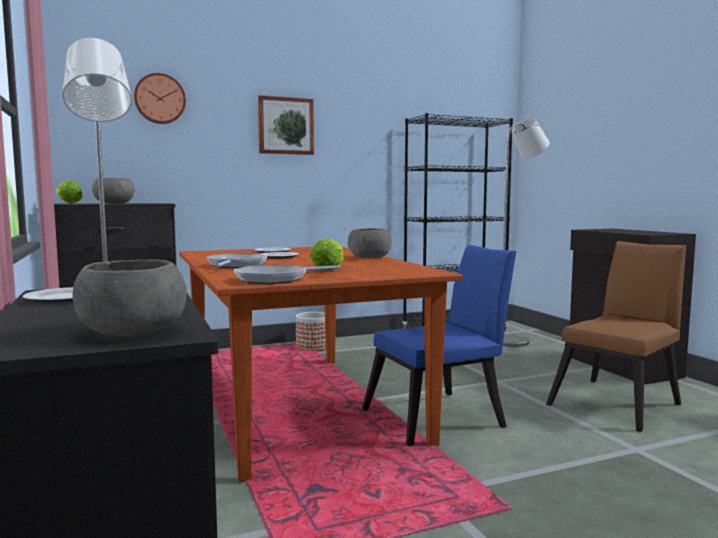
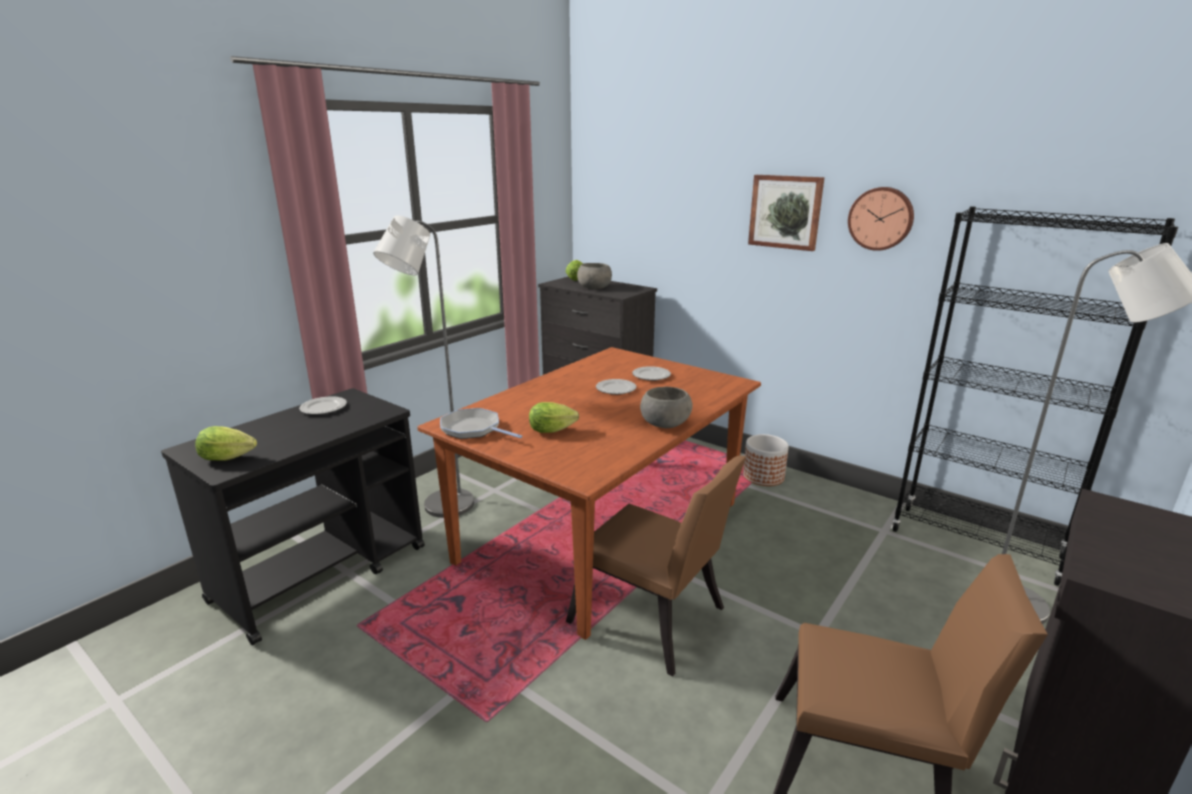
camera: 60 degrees right, 15 degrees up
(131, 331) = (231, 458): grey bowl -> lettuce
(160, 99) = (661, 180): wall clock -> wall clock (881, 218)
(236, 266) = (538, 393): frying pan -> none
(441, 418) = (653, 621): blue chair -> brown chair

